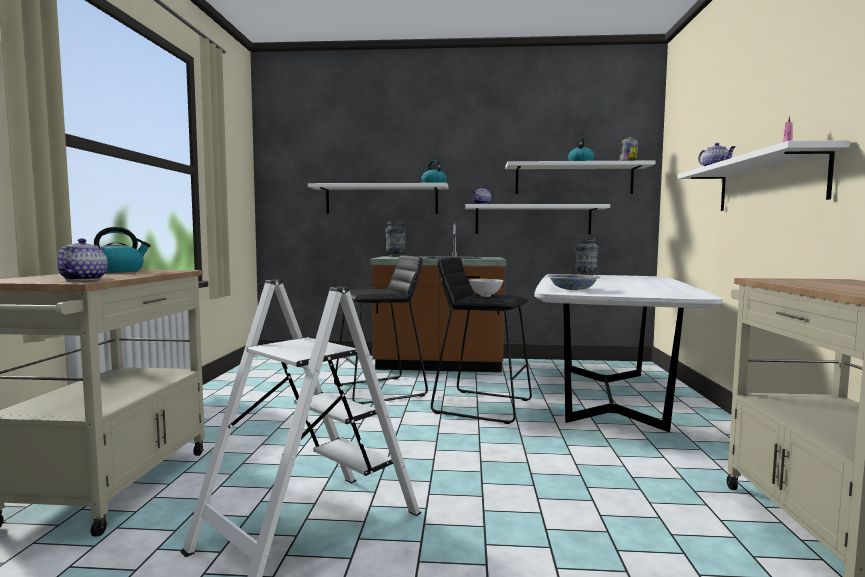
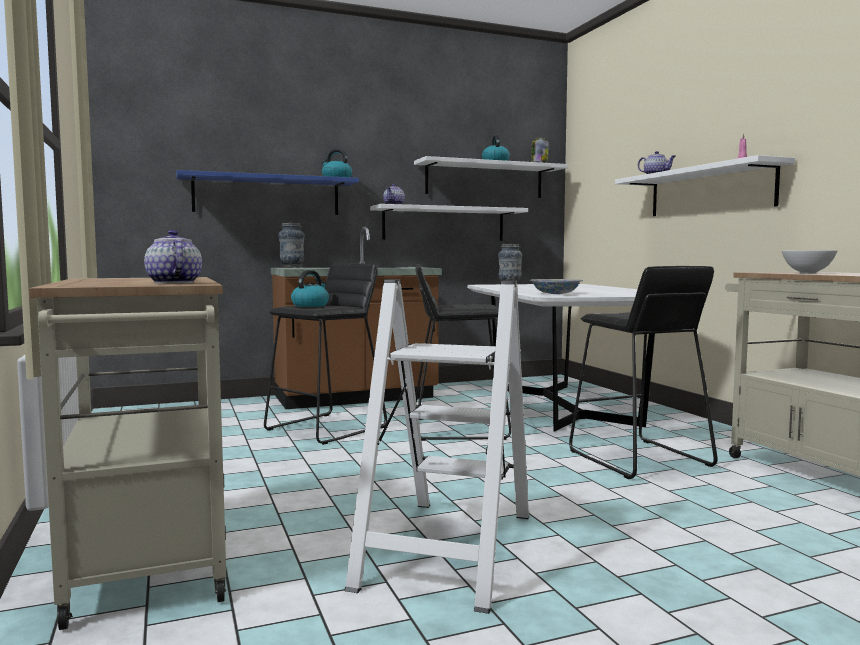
camera: 25 degrees left, 0 degrees up
(119, 271) = (115, 278): kettle -> kettle (310, 305)
(381, 199) = (267, 195): white shelf -> blue shelf
(486, 296) = (459, 305): white bowl -> white bowl (808, 273)
(614, 469) = (638, 459): none -> black stool

